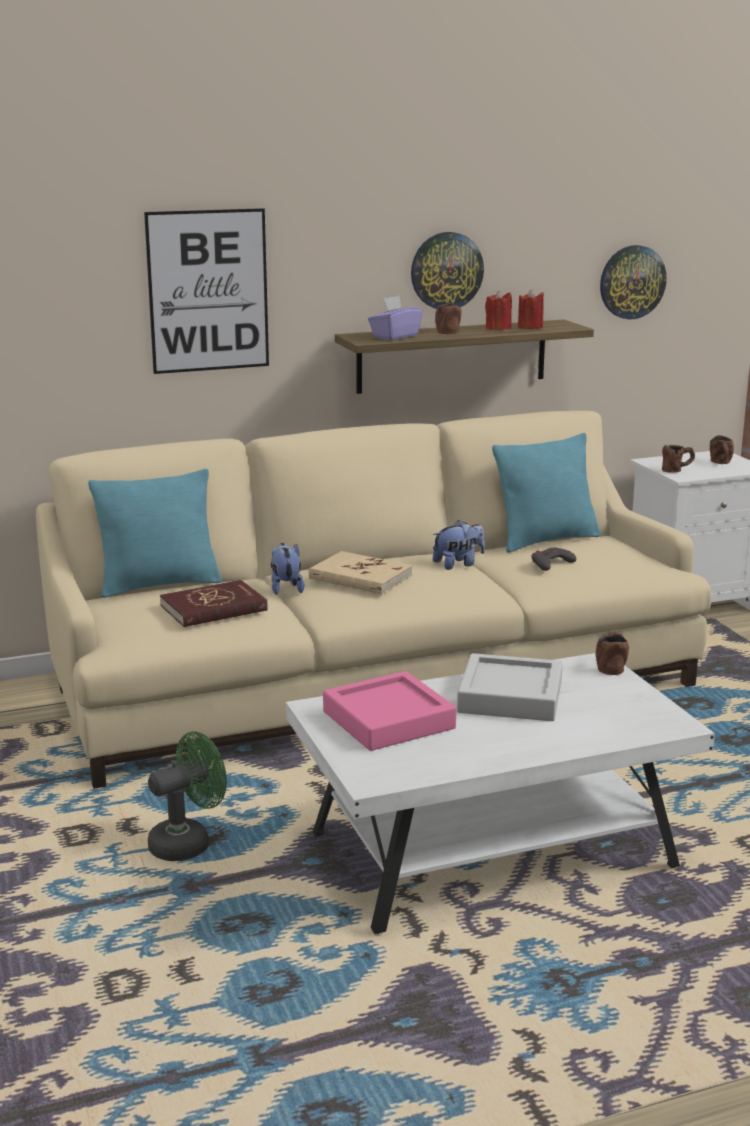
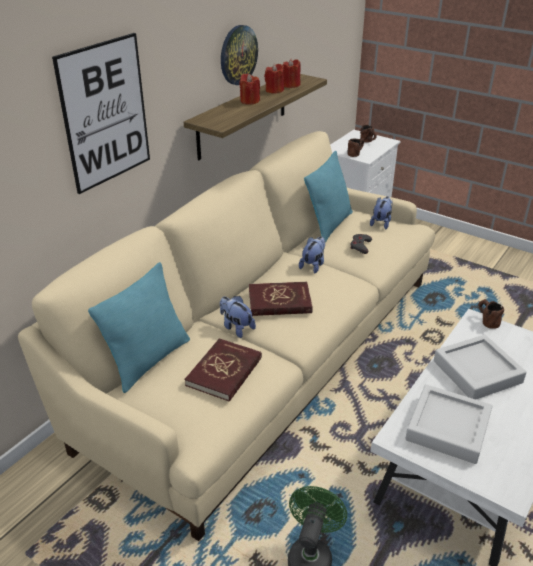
camera: 35 degrees left, 15 degrees up
(360, 577) = (279, 301): beige book -> red book
(388, 720) = (448, 428): pink tray -> grey tray
(395, 336) = (230, 115): purple tissue box -> none
(445, 331) = (249, 101): brown mug -> red candle
(624, 553) = (381, 223): none -> plush toy
(632, 282) = (319, 37): wall clock -> none

